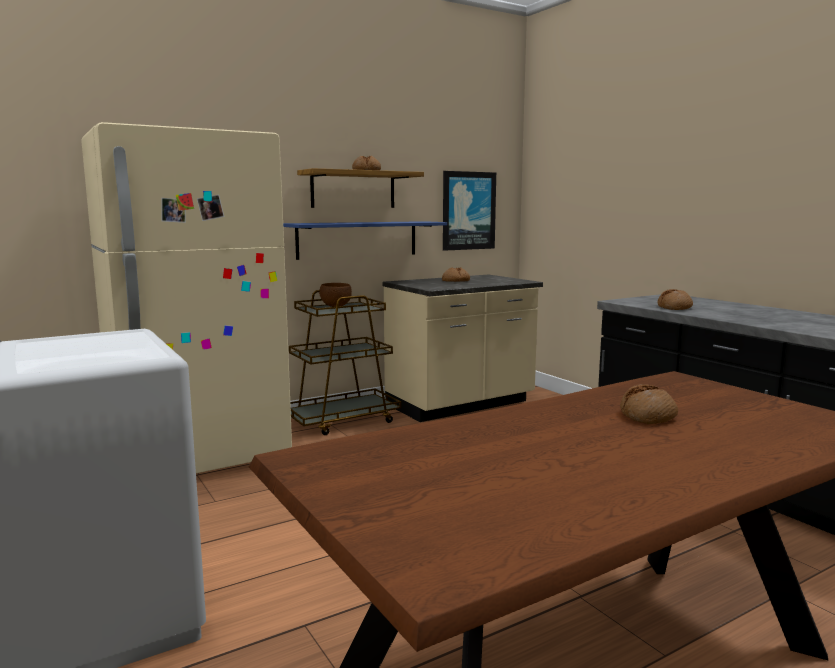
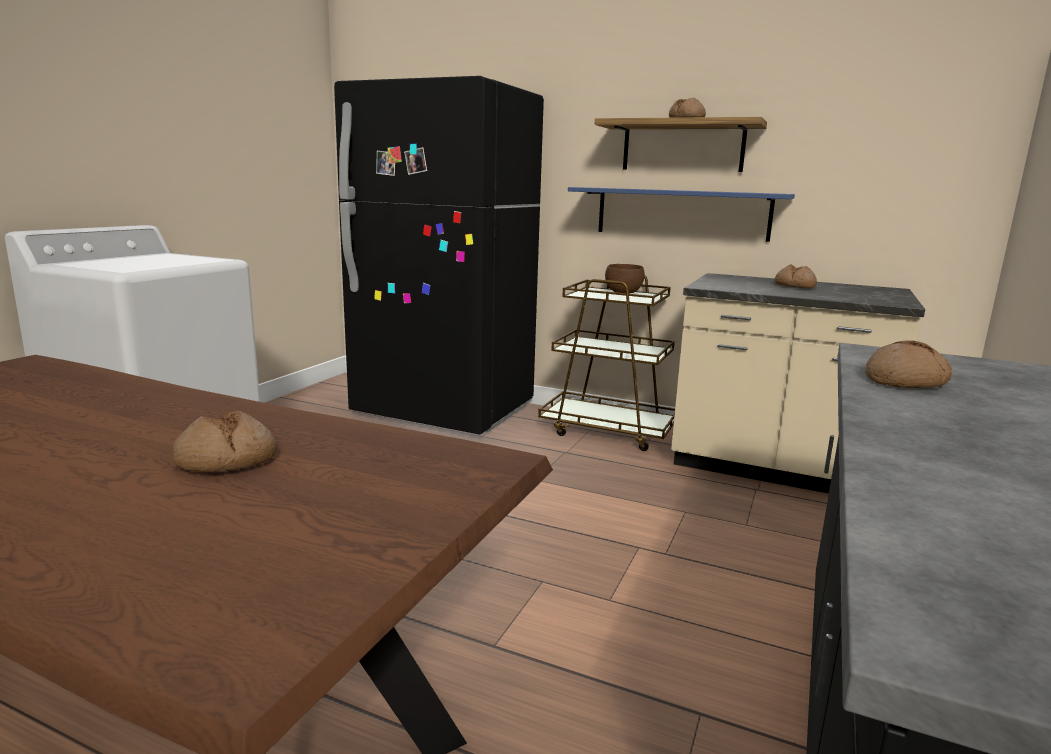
camera: 55 degrees right, 5 degrees up
(200, 456) = (444, 411): beige fridge -> black fridge
(468, 211) = (886, 180): picture -> none

